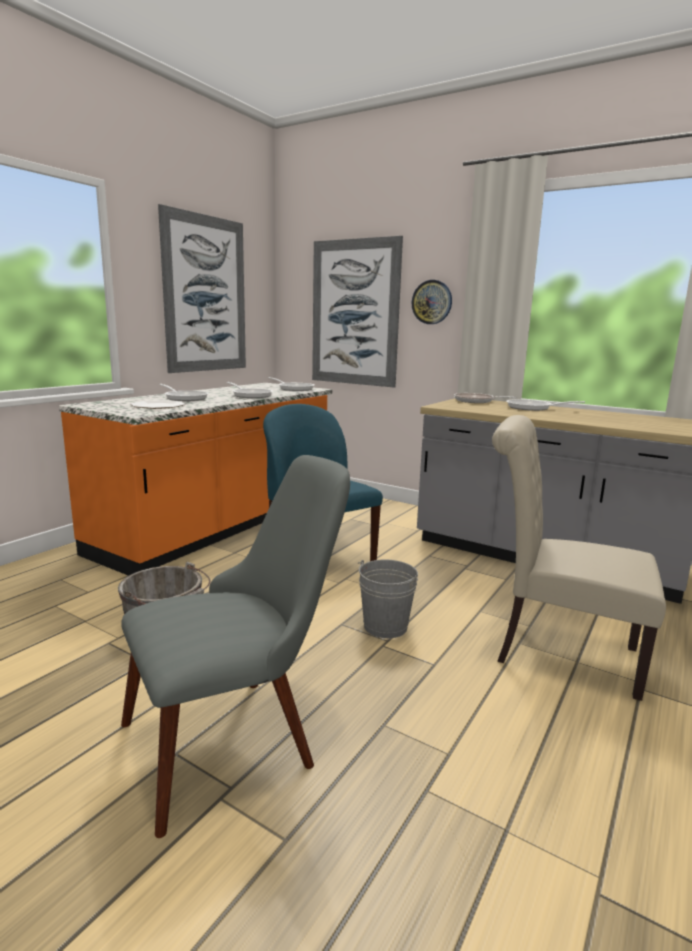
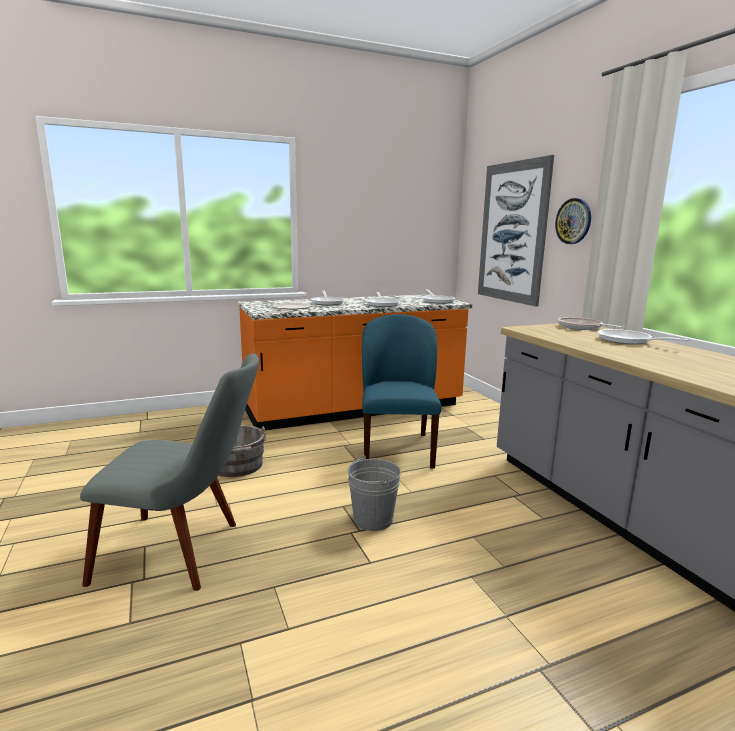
camera: 35 degrees right, 0 degrees up
(205, 295) = (382, 219): picture -> none
(557, 653) = (496, 600): beige chair -> none

